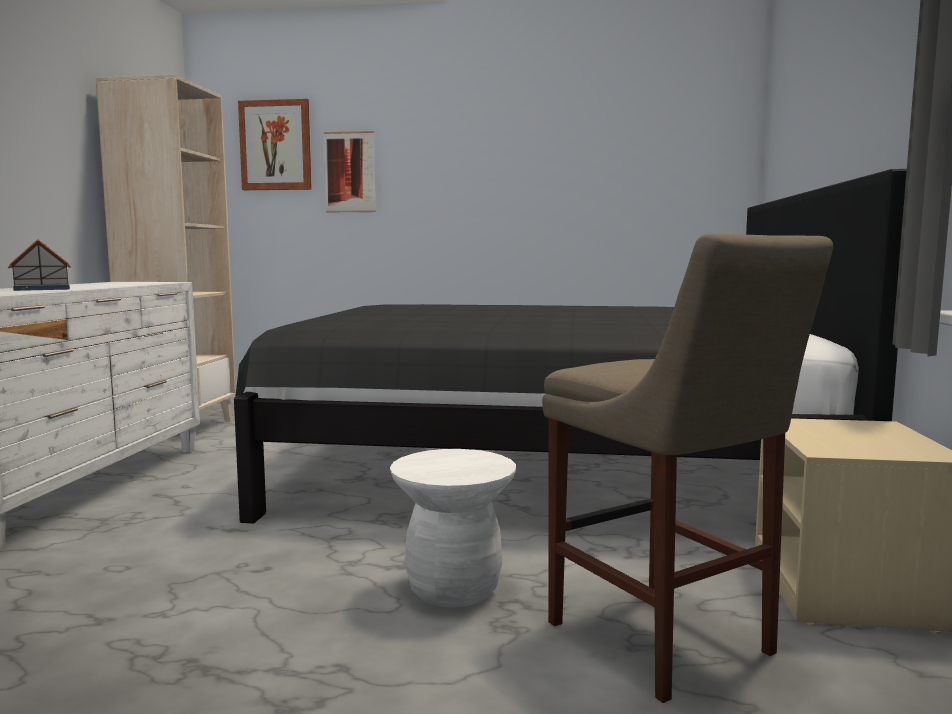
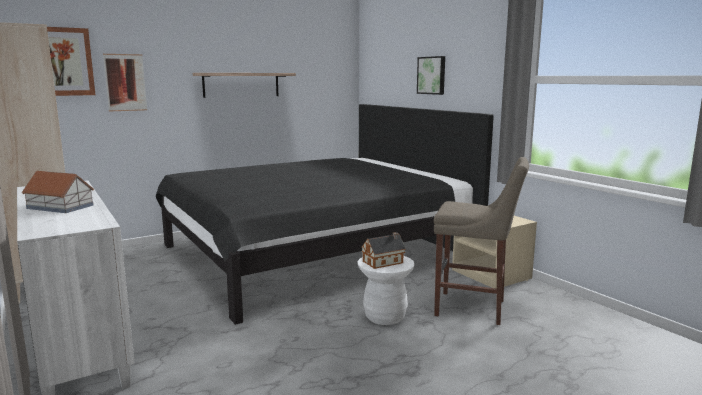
camera: 40 degrees left, 5 degrees up
(449, 464) = (384, 262): none -> toy house
(521, 174) = (241, 85): none -> shelf
(836, 113) = (432, 75): none -> picture

